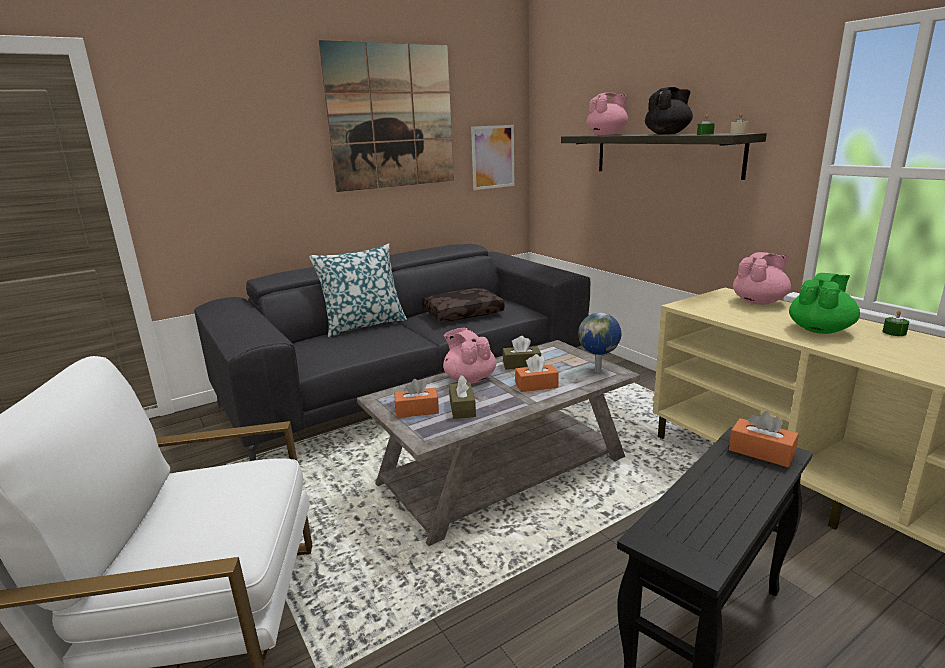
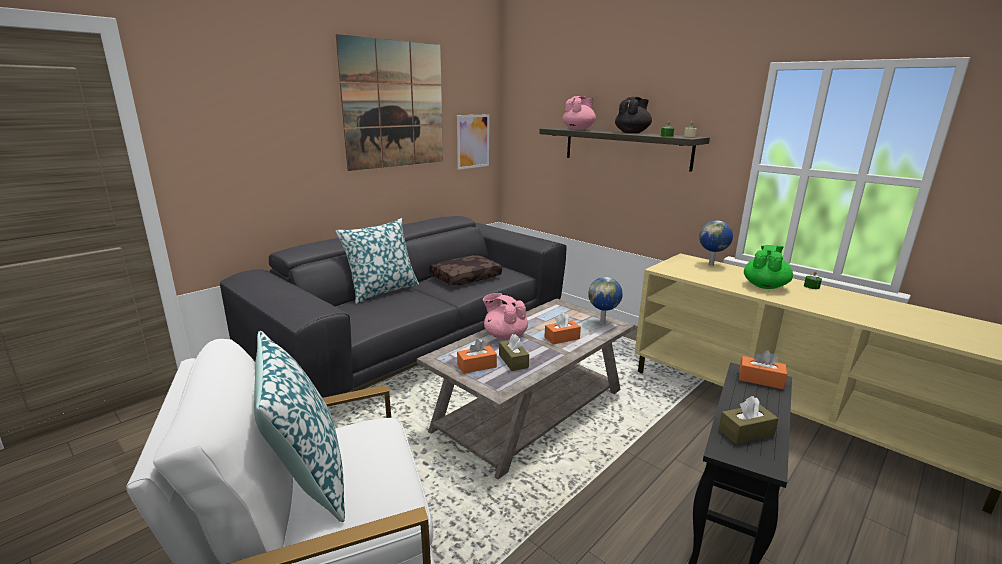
camera: 15 degrees left, 0 degrees up
(163, 511) = (306, 477): none -> pillow
(521, 364) = (540, 321): brown tissue box -> brown tissue box (746, 432)
(759, 302) = (711, 265): pink teapot -> globe

